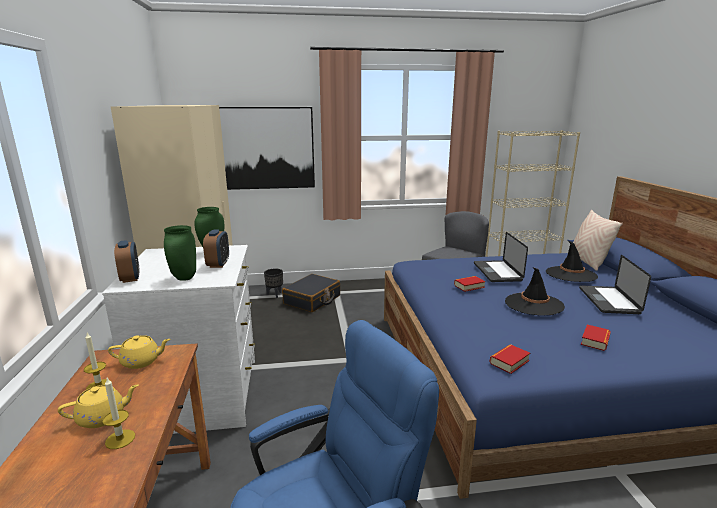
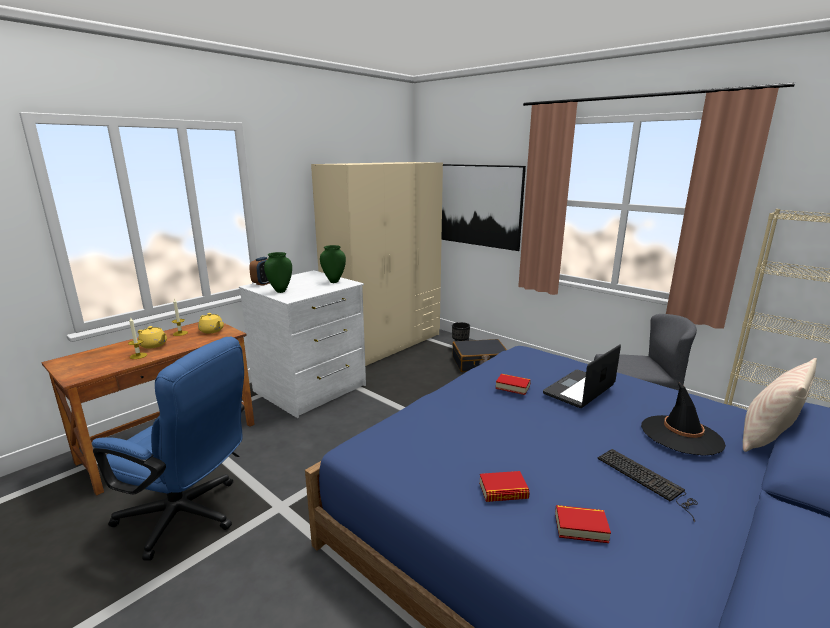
camera: 50 degrees right, 0 degrees up
(218, 264) = (315, 289): alarm clock -> none
(509, 362) = (384, 450): book -> book (581, 527)
(533, 304) = (535, 432): black hat -> none
(608, 300) = (647, 480): laptop -> keyboard

